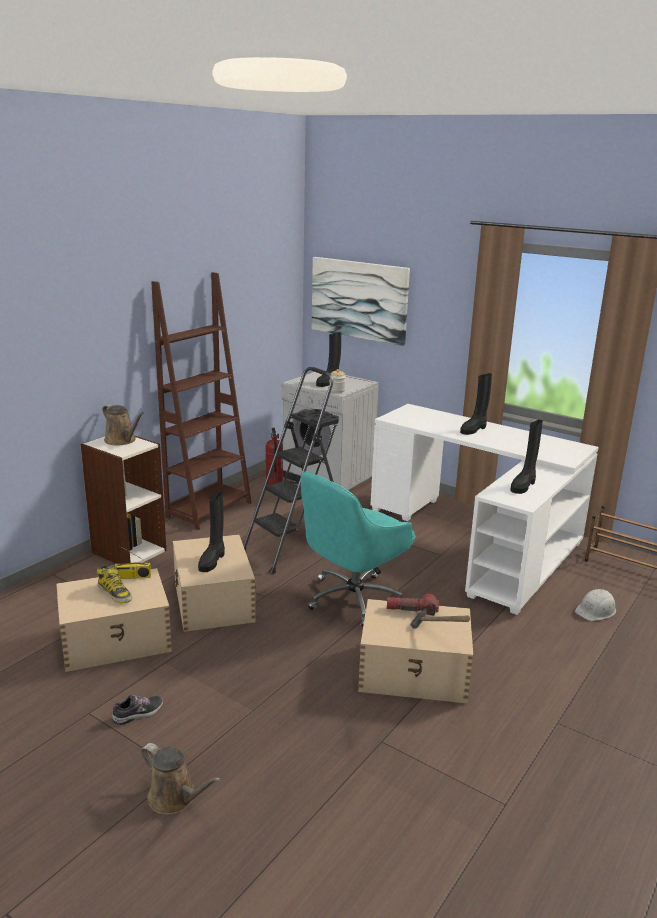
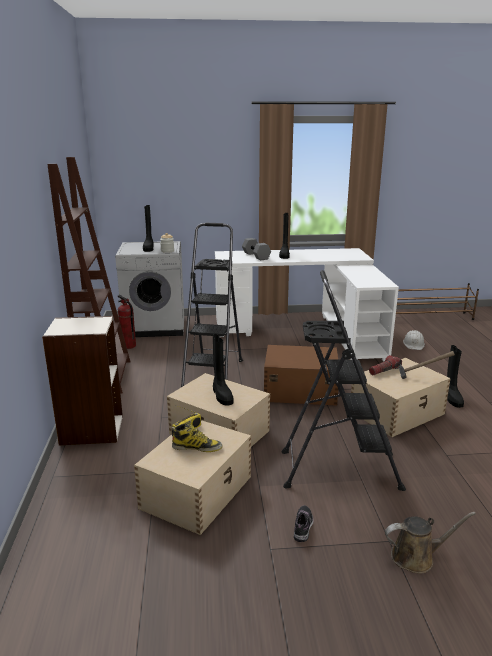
camera: 40 degrees left, 0 degrees up
(122, 440) = (75, 323): brown watering can -> none
(251, 688) = (338, 469): none -> step ladder
(353, 598) = (299, 390): turquoise office chair -> brown storage box
(359, 300) = (152, 177): picture -> none
(438, 422) = (256, 256): none -> grey dumbbell
(523, 485) = (365, 276): black boot -> black boot (452, 398)

